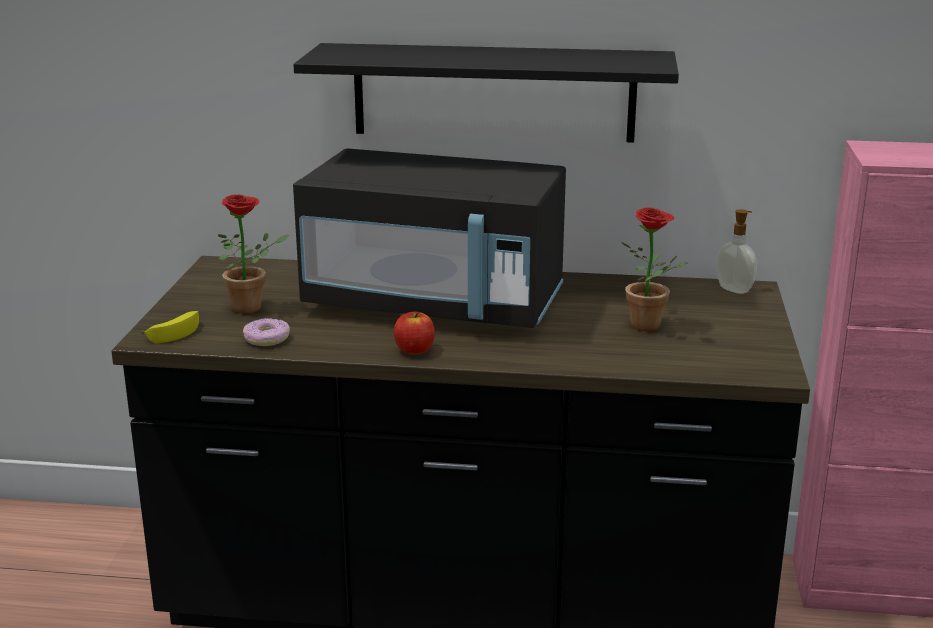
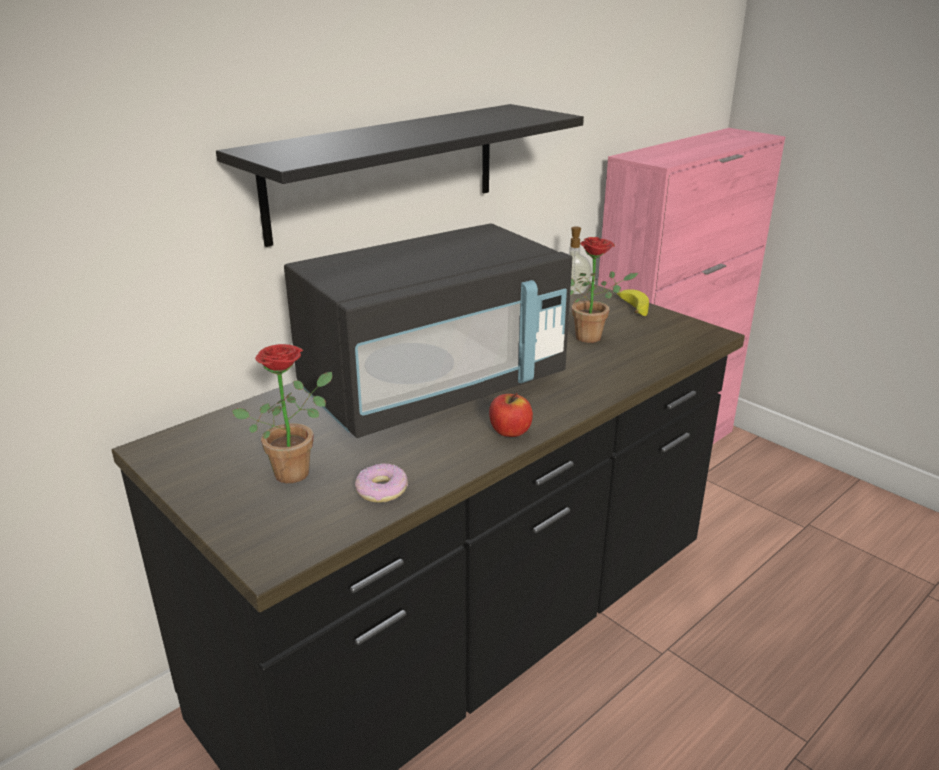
camera: 50 degrees left, 5 degrees up
(175, 332) = (281, 535): banana -> banana (631, 307)

